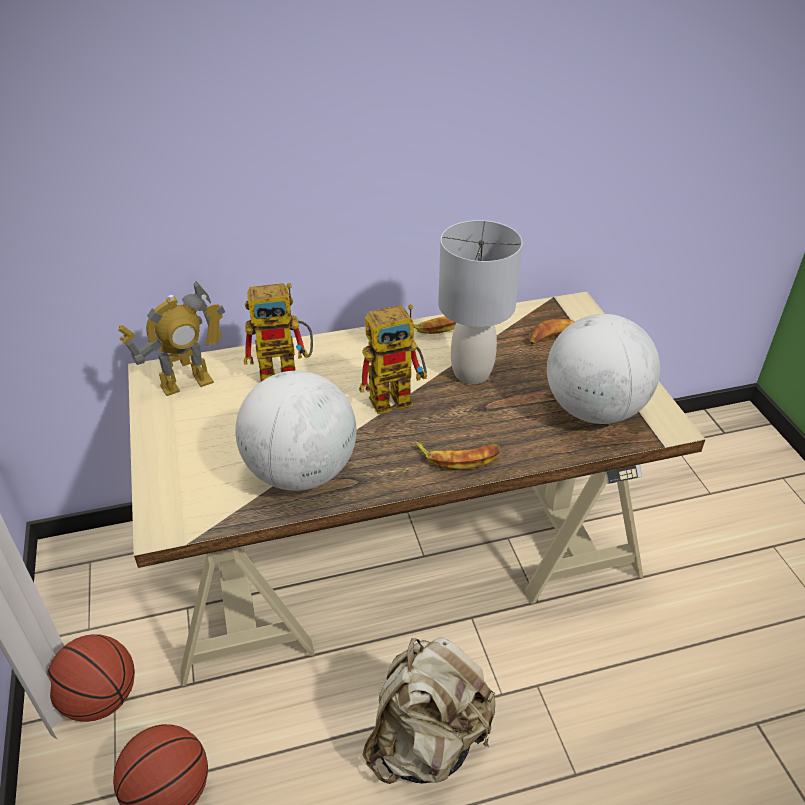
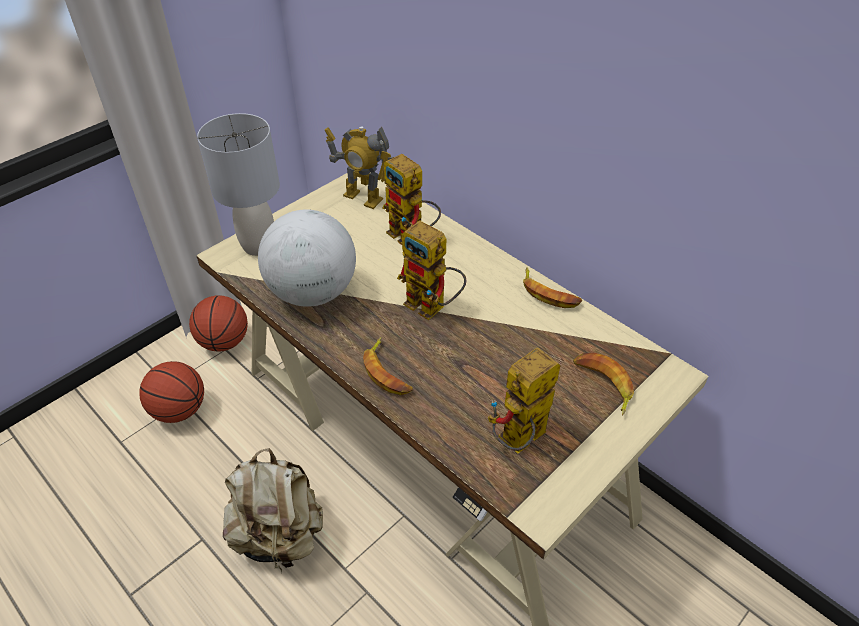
camera: 60 degrees right, 5 degrees up
(471, 372) = (500, 338): grey table lamp -> grey table lamp (259, 245)
(594, 410) = (518, 443): globe -> toy robot

